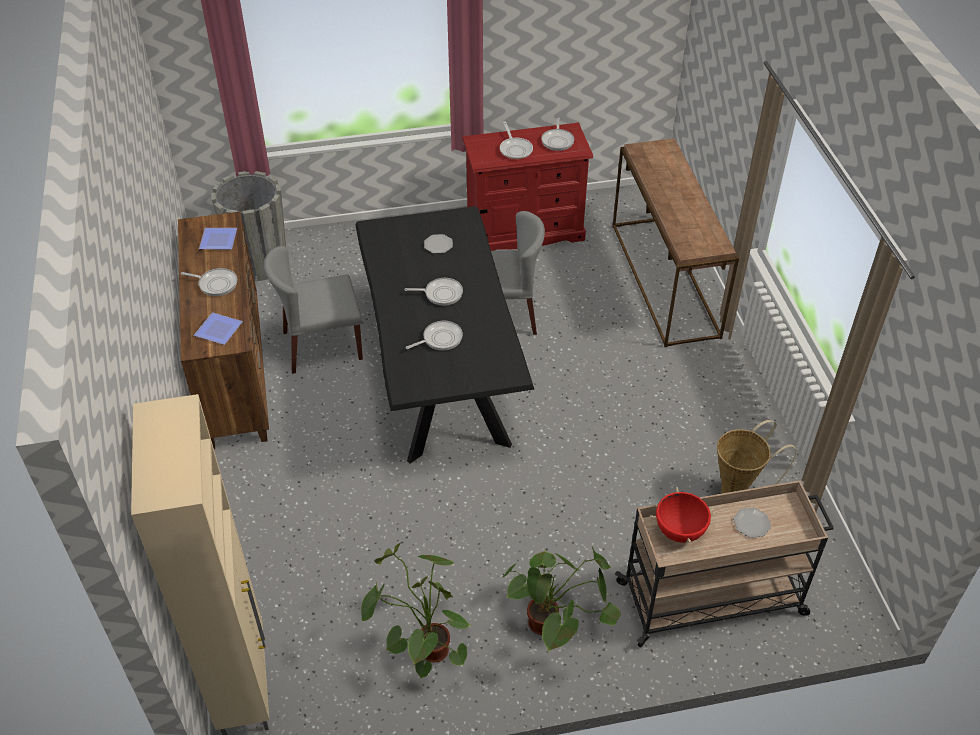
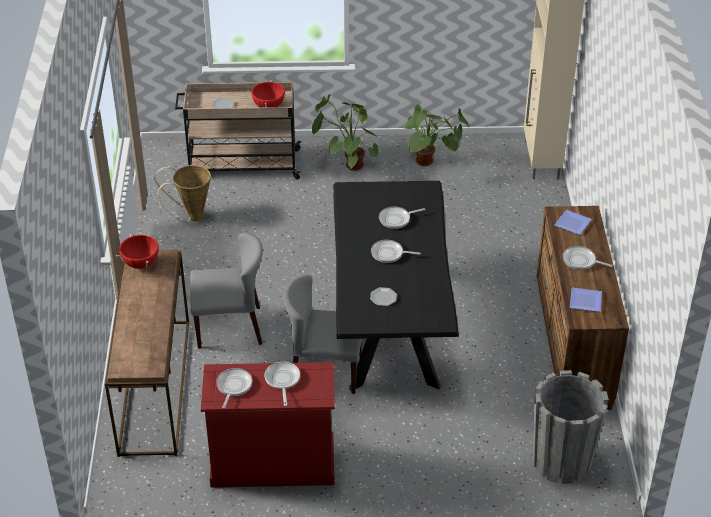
camera: 170 degrees left, 5 degrees down
(321, 346) = (495, 362): grey chair -> grey chair (230, 327)
(710, 239) = (141, 263): none -> red cooking pot

